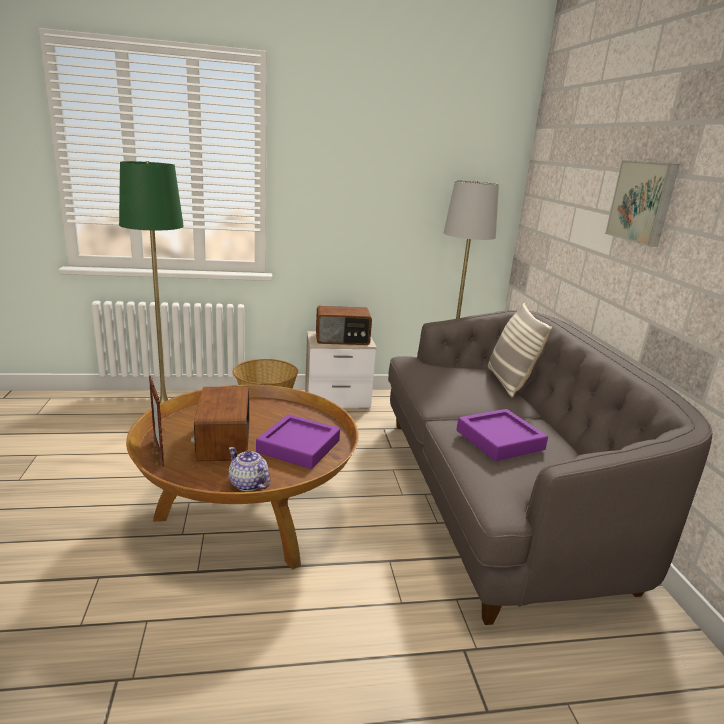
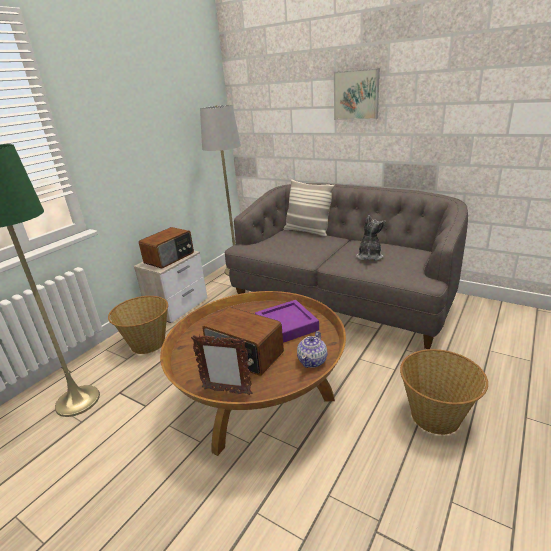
camera: 45 degrees left, 5 degrees up
(248, 484) = (312, 361): teapot -> teapot turned 60 degrees counterclockwise
(344, 679) = (436, 416): none -> basket
(499, 440) = (369, 256): purple tray -> plush toy

